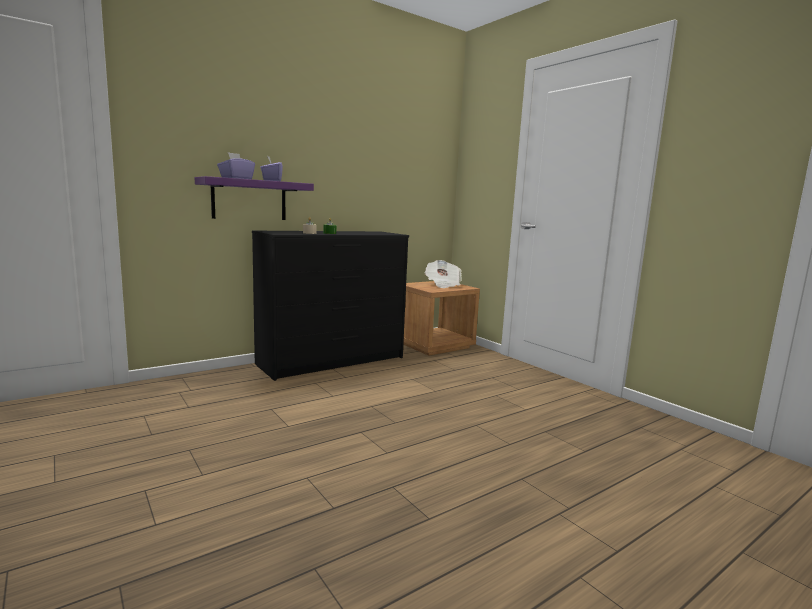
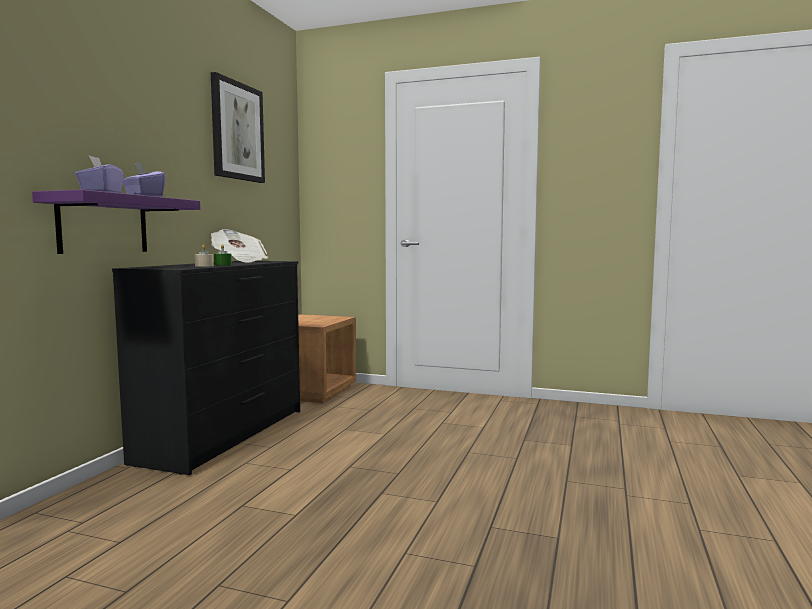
camera: 35 degrees left, 5 degrees down
(384, 127) = (237, 131): none -> picture
(442, 285) = (312, 318): newspaper -> newspaper (240, 261)

